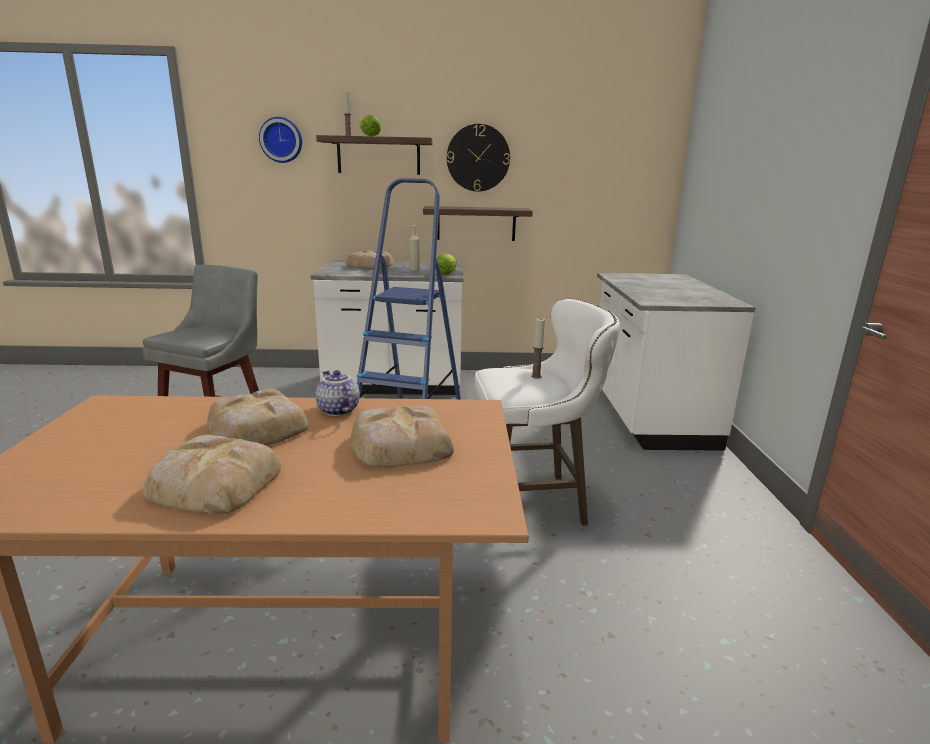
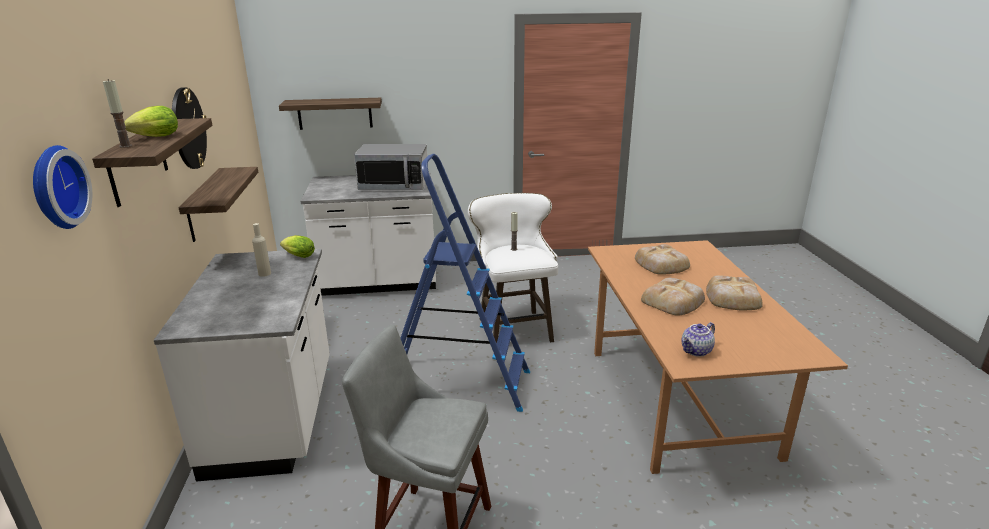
camera: 95 degrees left, 5 degrees up
(337, 410) = (633, 284): teapot -> teapot (696, 351)
(370, 265) = (224, 302): bread -> none
(671, 294) = (394, 185): none -> microwave
(716, 200) = (335, 113): none -> shelf

